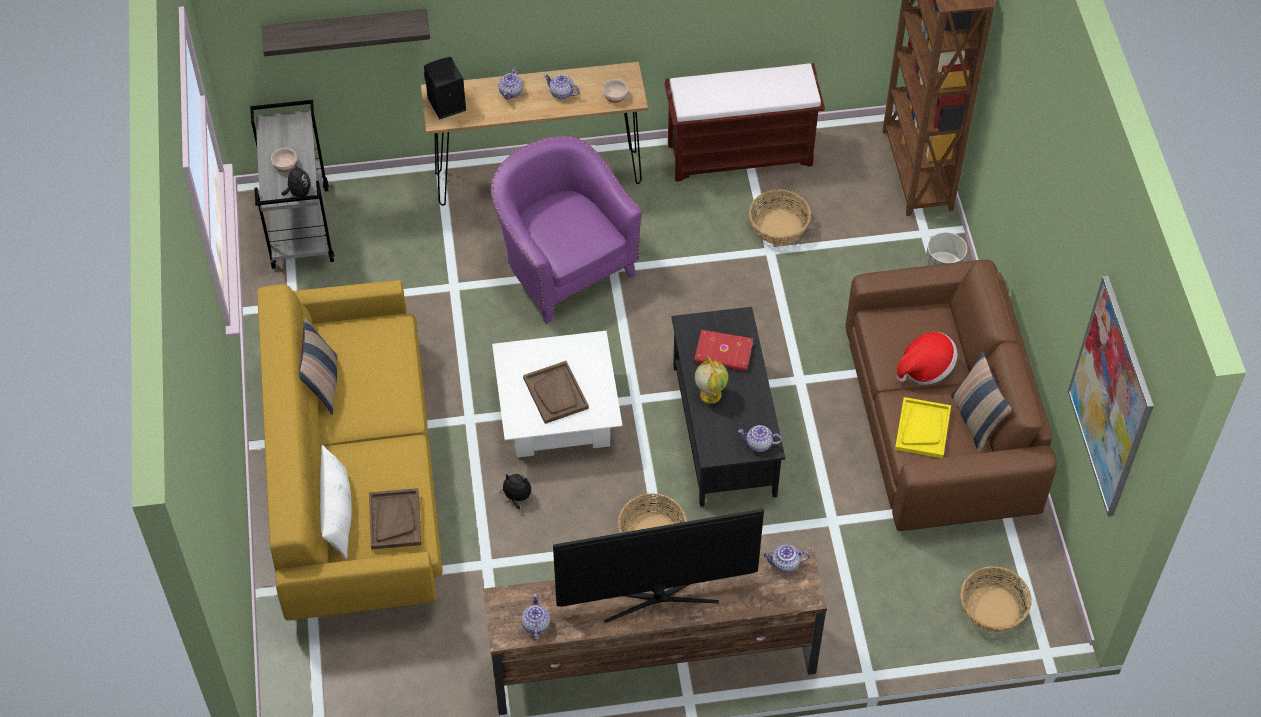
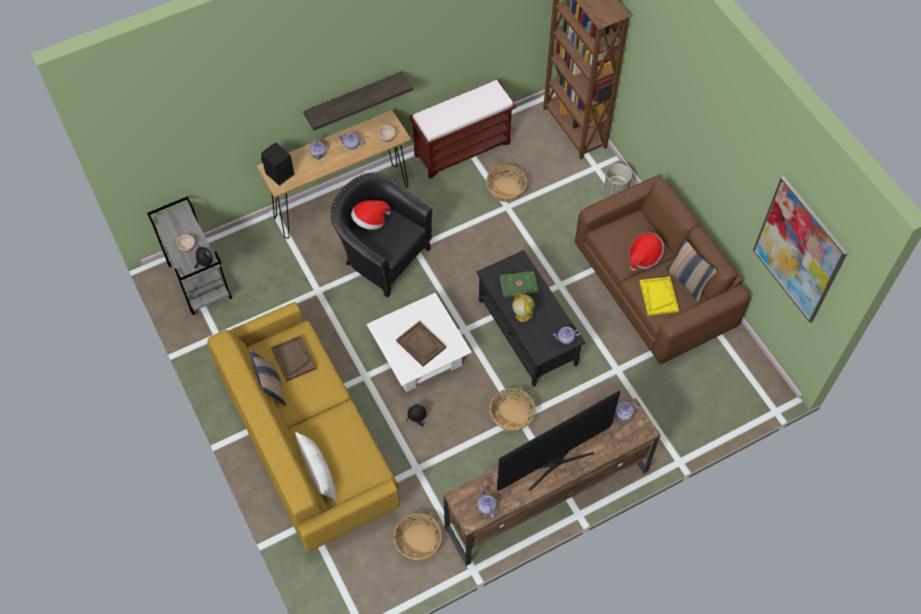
camera: 20 degrees left, 5 degrees up
(346, 30) = (203, 145): shelf -> shelf (354, 99)
(395, 520) = (357, 464): brown tray -> brown tray (293, 359)
(553, 207) = (370, 221): none -> hat
(563, 266) = (382, 256): purple armchair -> black armchair
(723, 353) = (519, 286): red book -> green book
(992, 609) = (733, 394): basket -> basket (418, 541)

